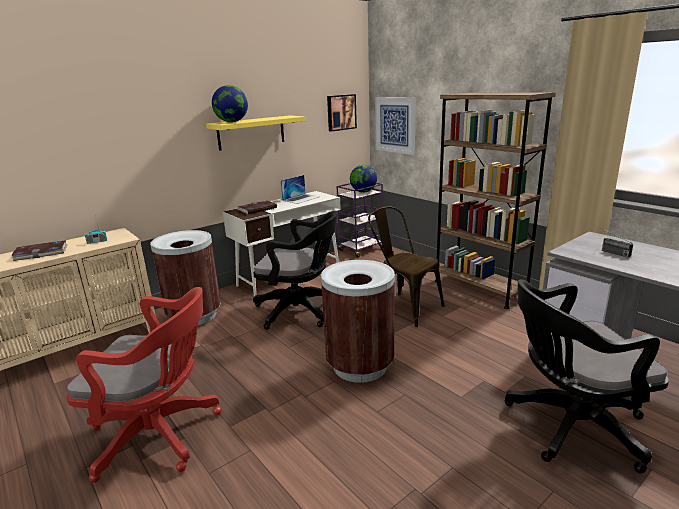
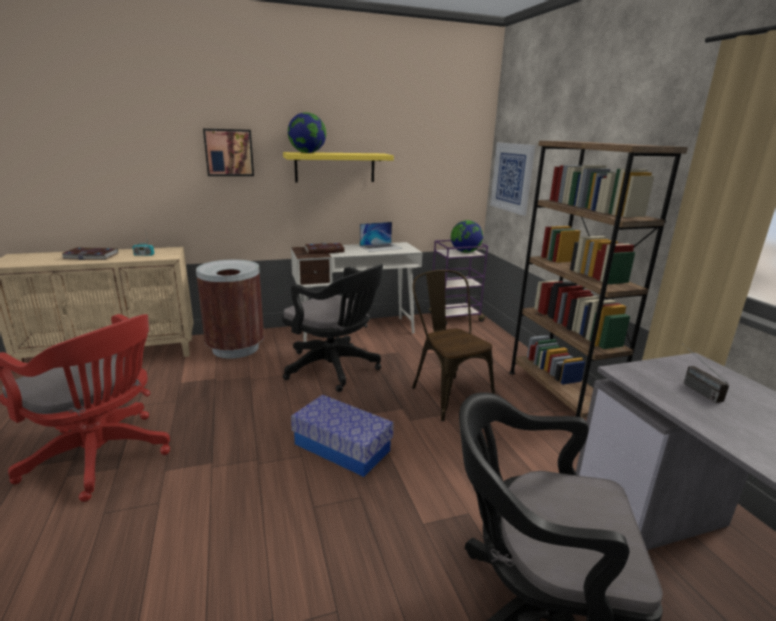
camera: 20 degrees right, 0 degrees up
(341, 112) = (451, 157): picture -> picture (229, 152)
(360, 365) = (342, 447): brown trash can -> storage box

